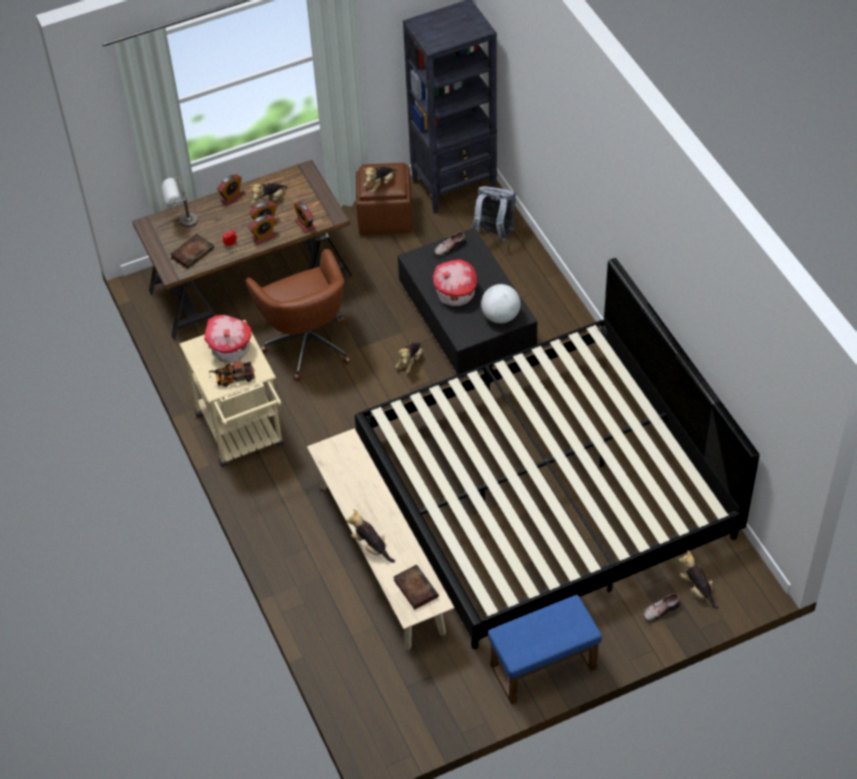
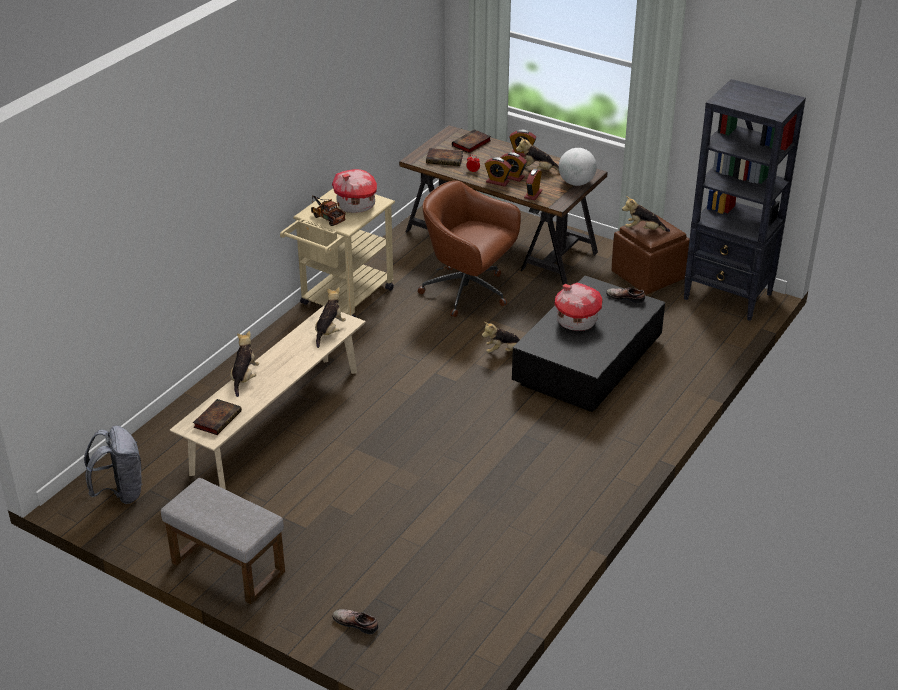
camera: 55 degrees right, 15 degrees down
(182, 222) = (471, 144): grey table lamp -> book
(307, 343) = (468, 292): brown office chair -> brown office chair turned 90 degrees clockwise
(494, 234) = (700, 340): grey backpack -> grey backpack (120, 492)
(500, 316) = (578, 355): globe -> globe (576, 183)
(542, 668) = (226, 567): blue ottoman -> grey ottoman
(546, 491) = (434, 488): bed -> none
(697, 589) = (403, 641): plush toy -> plush toy (329, 332)

